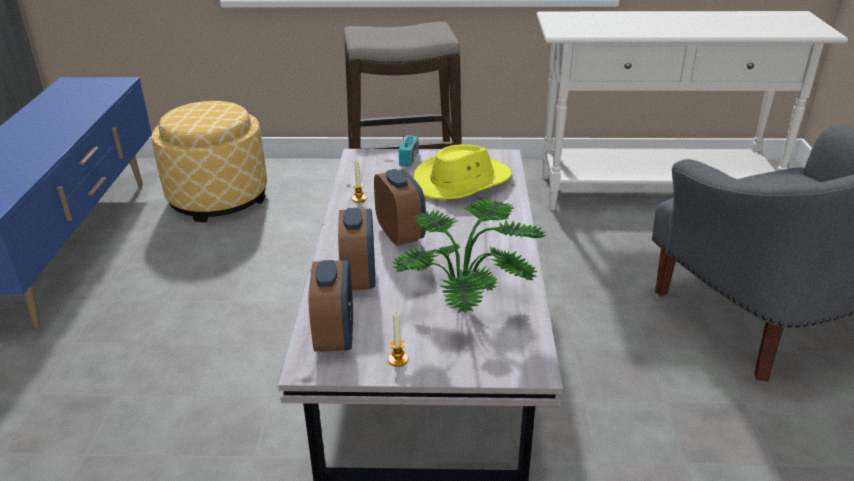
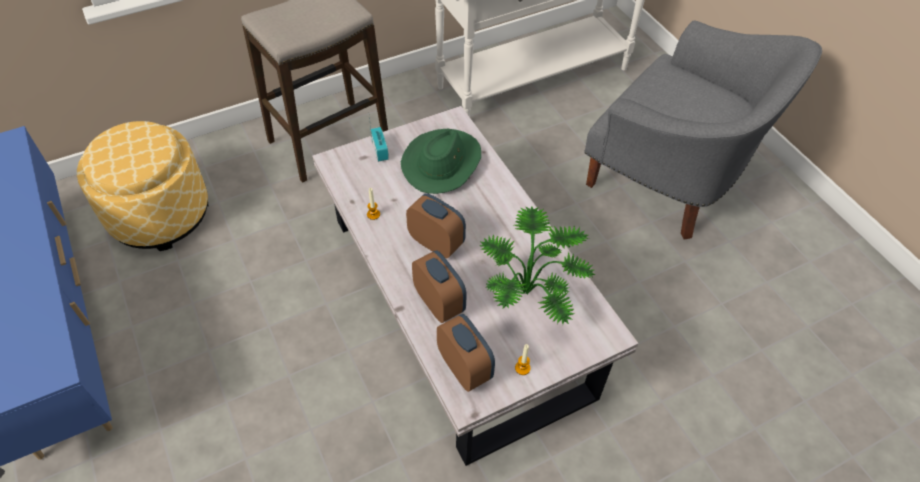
camera: 30 degrees left, 20 degrees up
(462, 181) = (442, 163): yellow hat -> green hat

